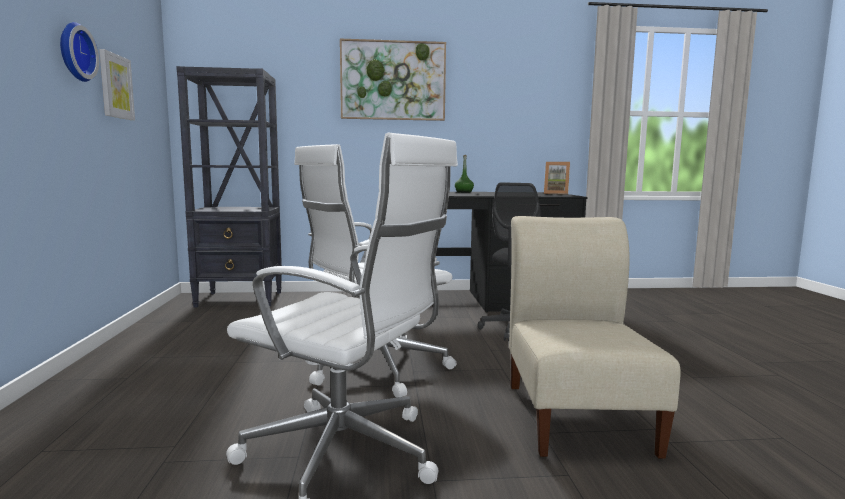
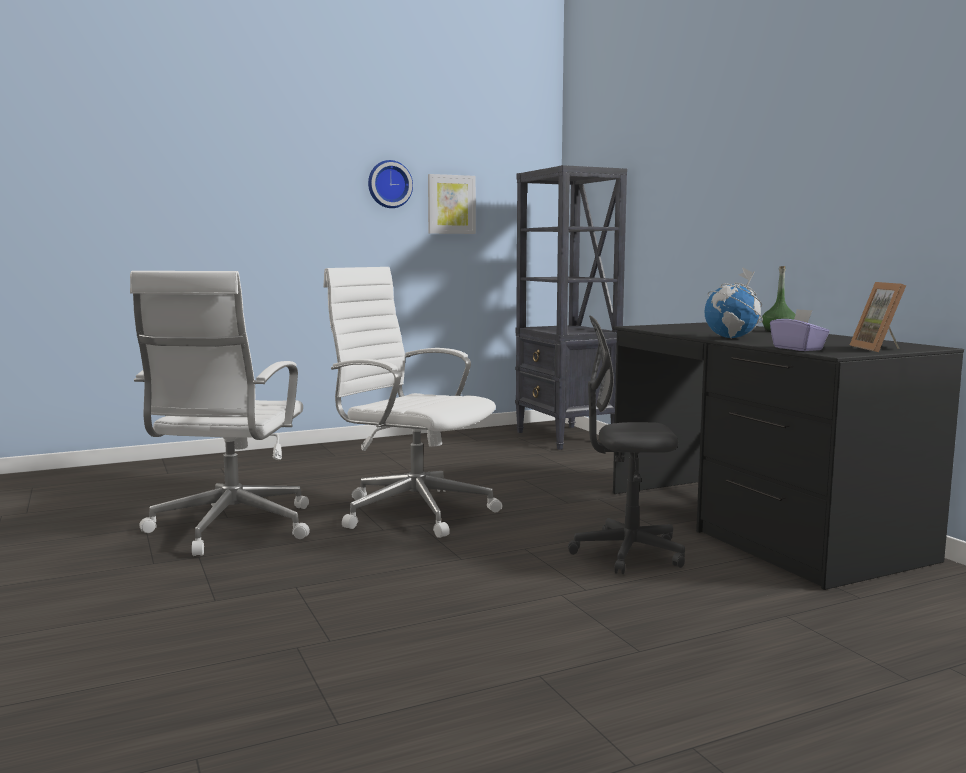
camera: 70 degrees right, 0 degrees up
(393, 81) = (733, 150): picture -> none
(491, 195) = (732, 338): none -> globe
(550, 195) = (798, 349): none -> purple tissue box
(576, 414) = (349, 600): beige chair -> none

